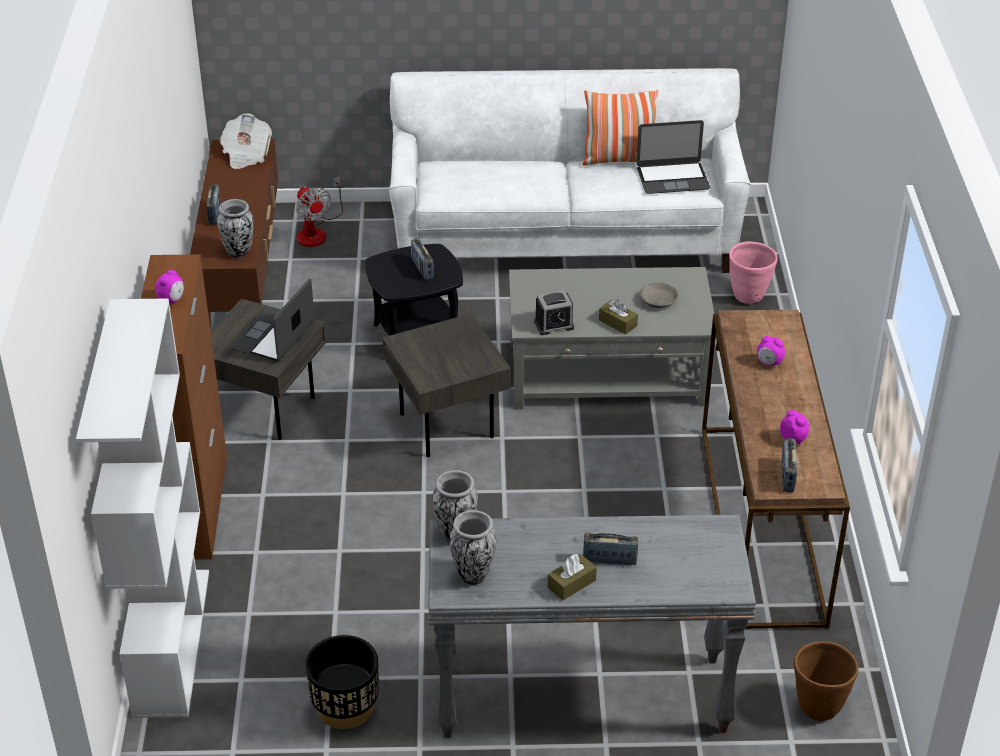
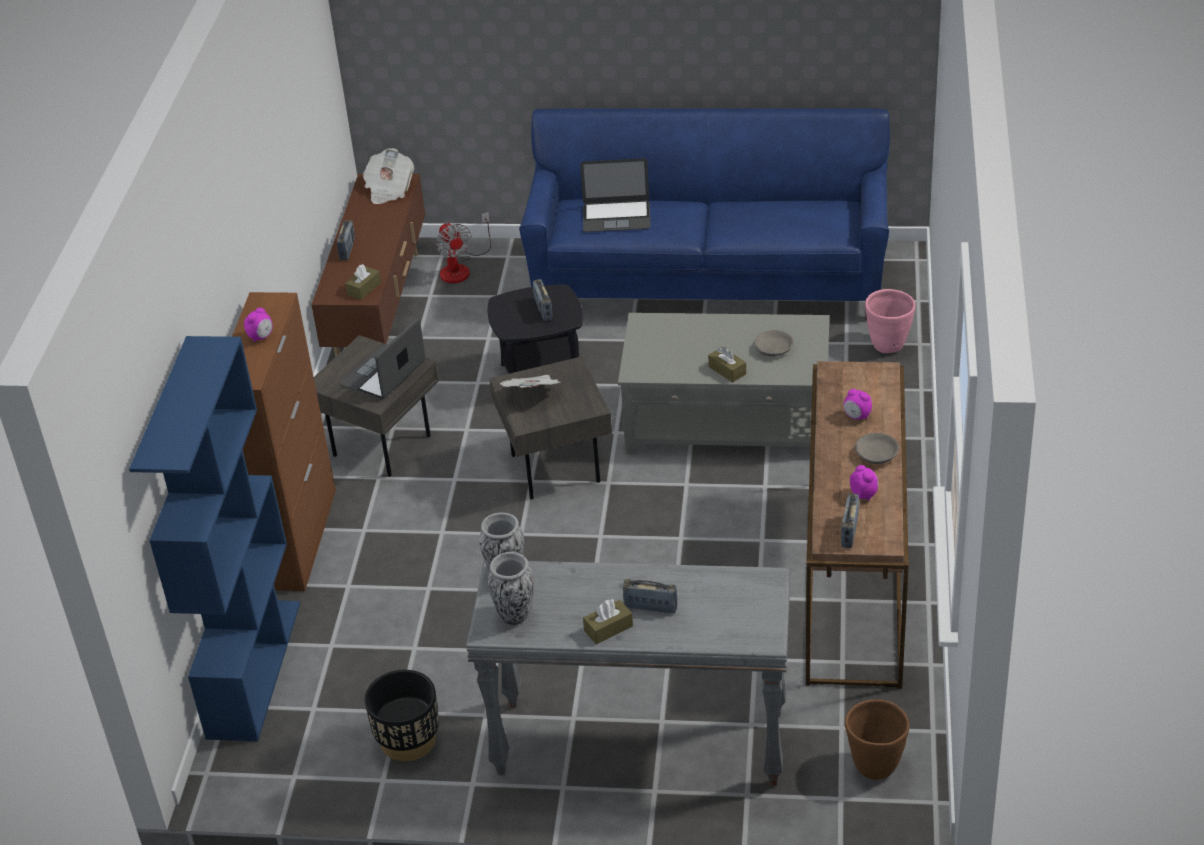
camera: 10 degrees right, 0 degrees up
(171, 641) = (253, 668): white bookcase -> blue bookcase
(239, 252) = (364, 289): vase -> brown tissue box
(429, 352) = (533, 394): none -> newspaper
(554, 325) = (662, 370): alarm clock -> none
(564, 240) = (708, 282): white sofa -> blue sofa
(618, 159) = (761, 201): pillow -> none
(672, 178) = (812, 222): laptop -> laptop (616, 216)
(796, 400) = (876, 455): none -> grey bowl

